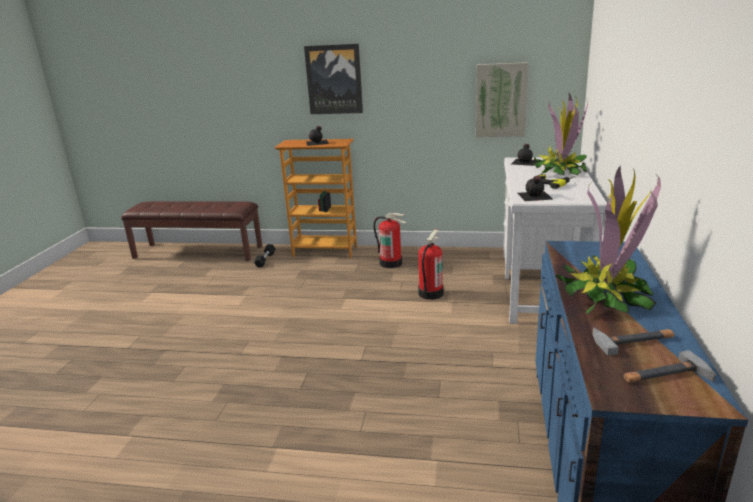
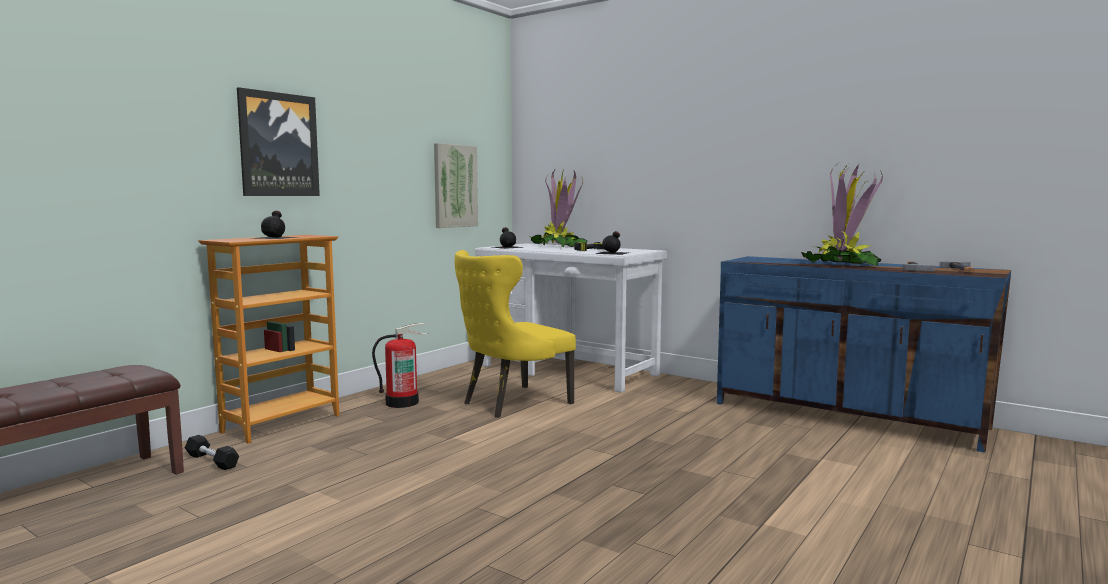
camera: 65 degrees left, 15 degrees down
(430, 293) = (512, 403): fire extinguisher -> yellow chair

